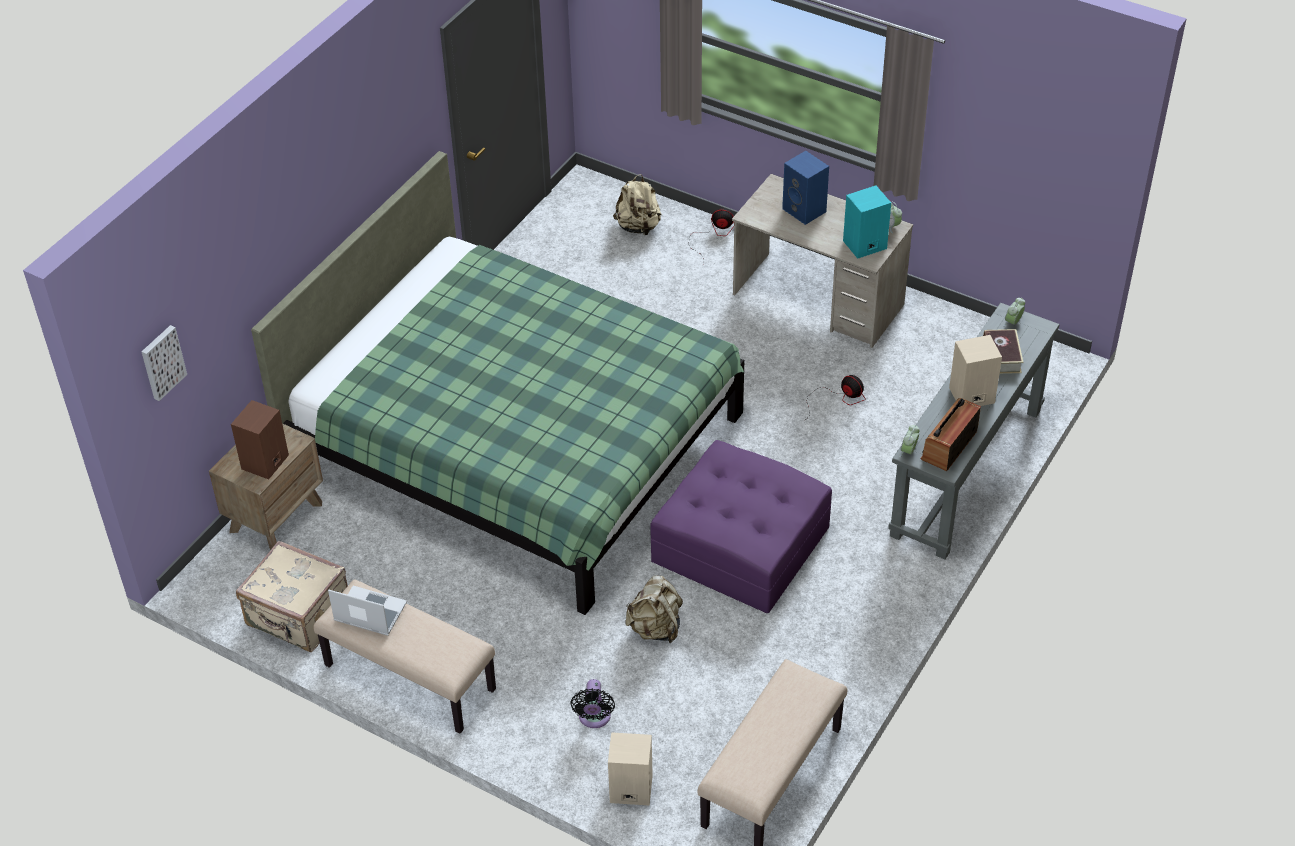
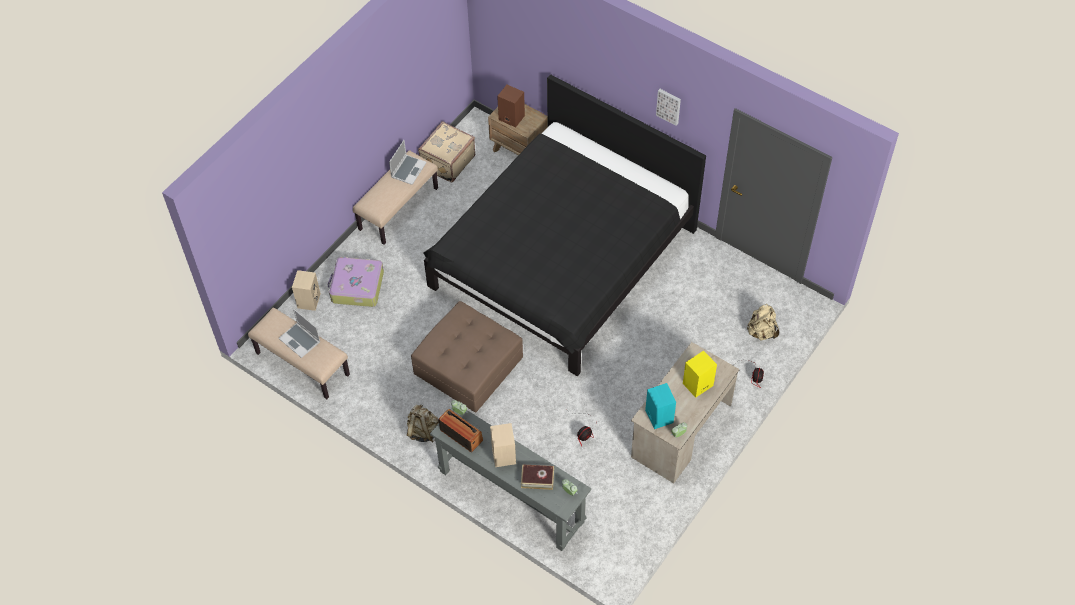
camera: 95 degrees right, 10 degrees up
(162, 362) = (500, 26): picture -> picture (669, 106)
(516, 445) = (561, 258): green bed -> black bed
(594, 718) = (356, 287): black fan -> suitcase
(655, 628) = (412, 318): beige backpack -> beige backpack (423, 431)
(741, 543) = (469, 365): purple ottoman -> brown ottoman
(773, 723) = (300, 340): none -> laptop
(805, 210) = (697, 385): blue speaker -> yellow speaker

